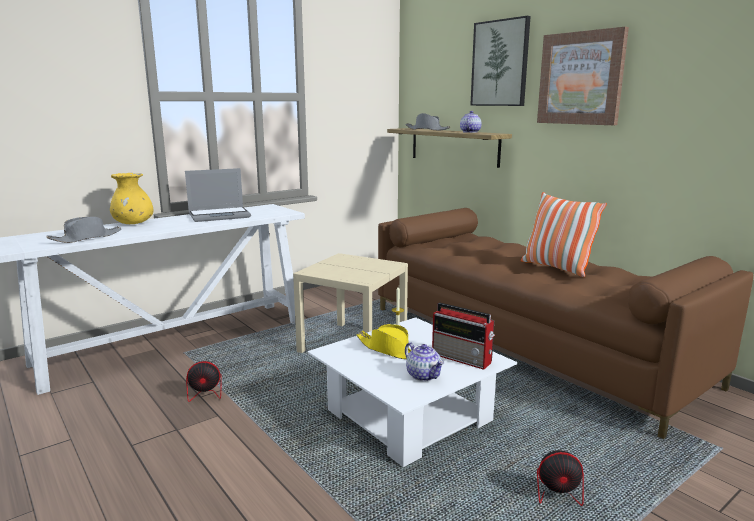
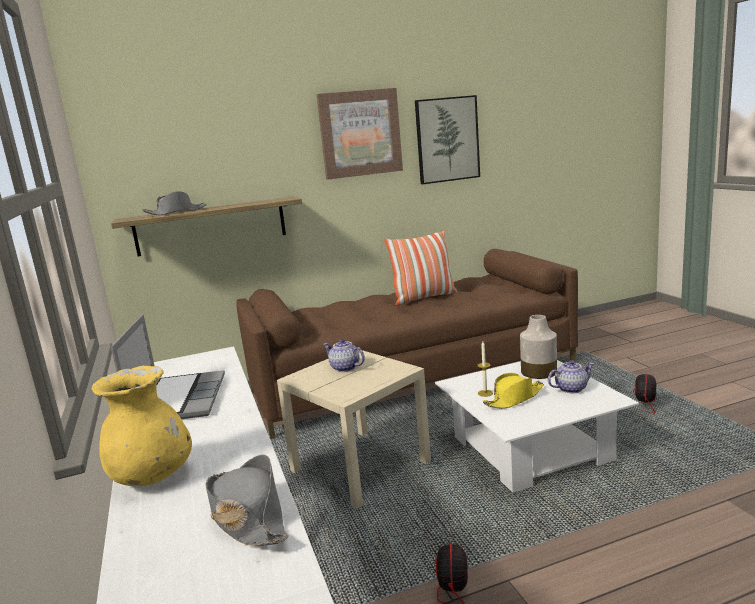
camera: 70 degrees left, 0 degrees up
(463, 358) = (538, 371): radio -> beige vase
(469, 132) = (250, 203): teapot -> teapot (344, 368)
(500, 63) = (262, 123): picture -> picture (447, 139)

